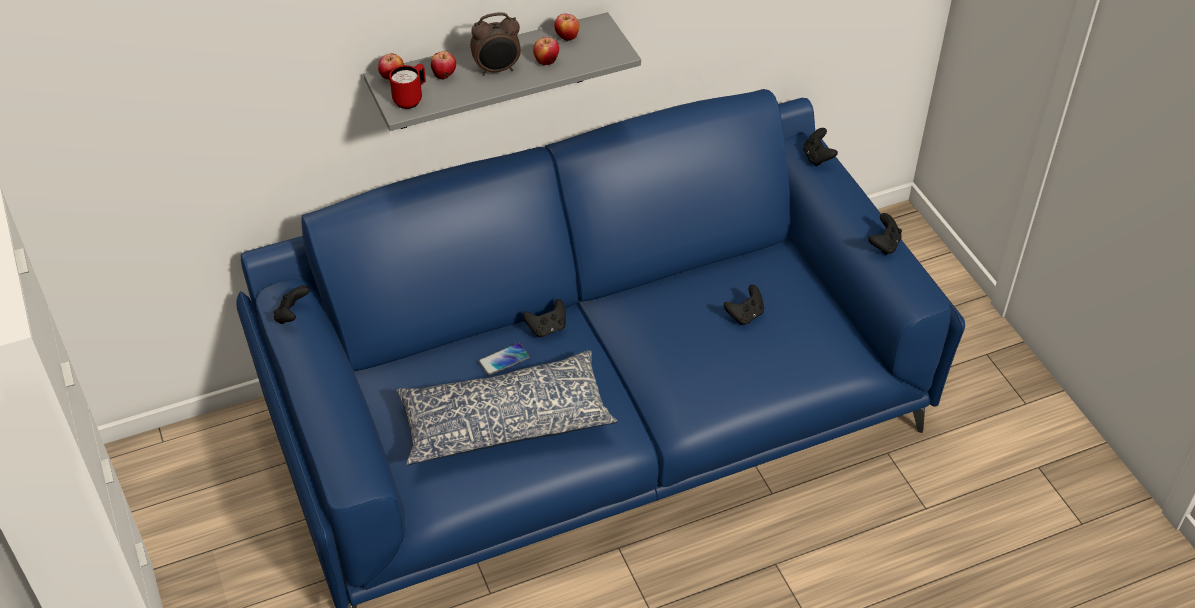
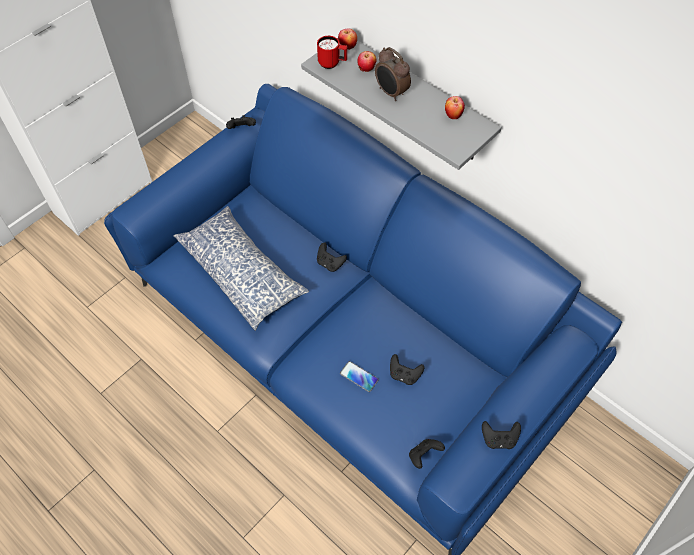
camera: 65 degrees right, 10 degrees up
(504, 360) = (290, 251): phone -> phone (359, 377)
(546, 61) = (418, 114): apple -> none
(817, 157) = (568, 357): black game controller -> black game controller (423, 455)

